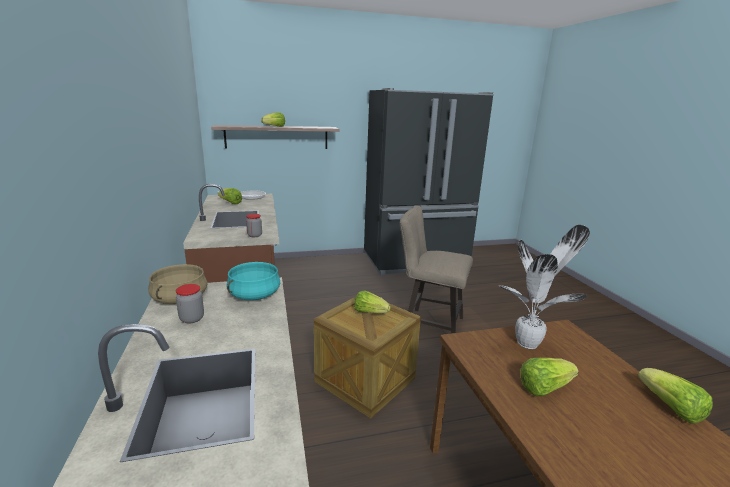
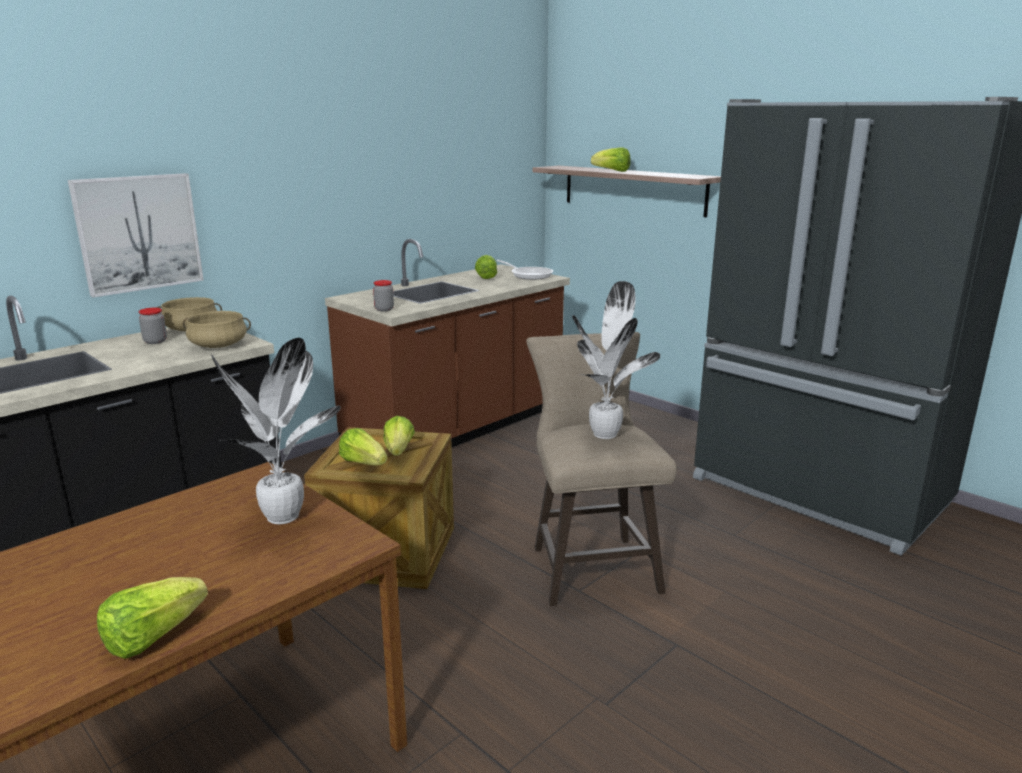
camera: 60 degrees right, 0 degrees up
(116, 215) = (138, 233): none -> picture
(254, 295) = (219, 345): turquoise cooking pot -> beige cooking pot
(444, 255) = (606, 433): none -> potted plant
(544, 387) = (169, 537): lettuce -> lettuce (363, 463)

